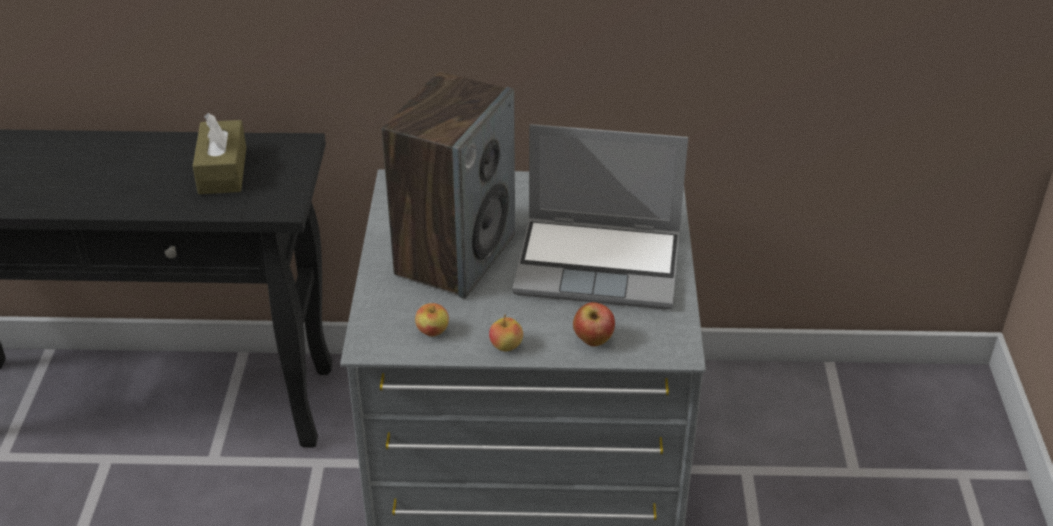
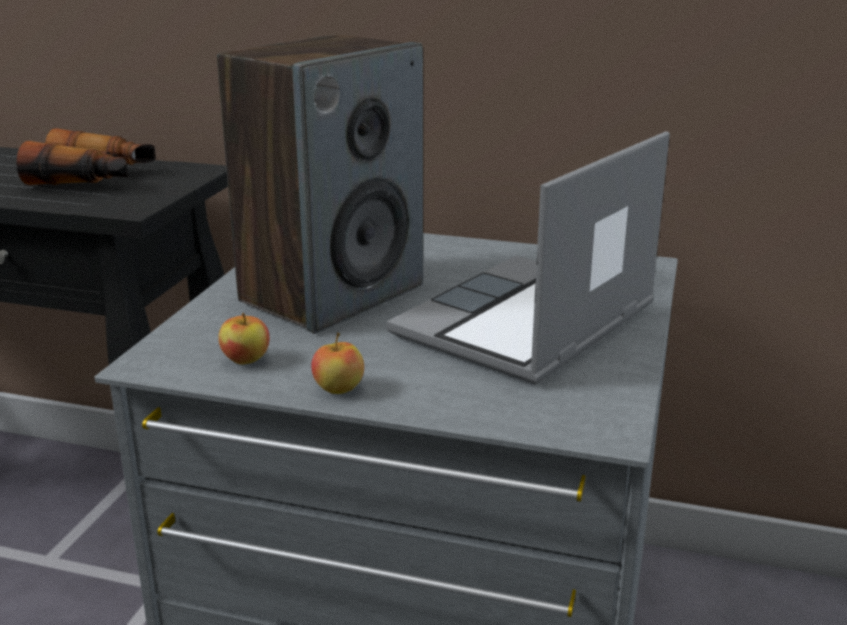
camera: 15 degrees right, 15 degrees down
(222, 170) = (94, 179): brown tissue box -> binoculars
(593, 341) = (475, 401): apple -> none
(600, 264) = (526, 324): laptop -> laptop turned 105 degrees clockwise

